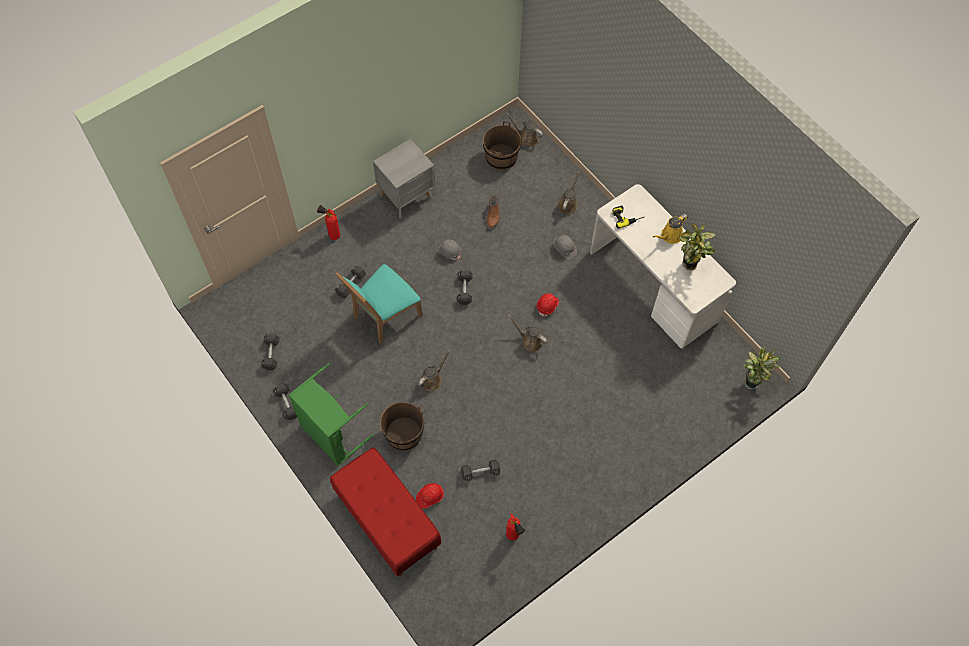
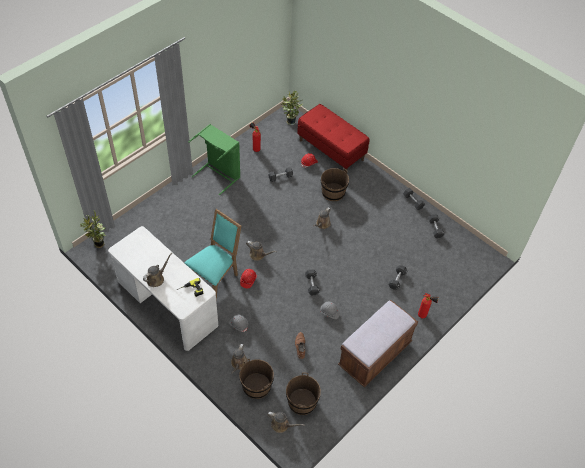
camera: 170 degrees right, 10 degrees down
(331, 435) = (378, 187): green laundry basket -> green laundry basket (219, 174)
(384, 317) = (366, 260): turquoise chair -> turquoise chair (215, 277)
(407, 196) = (374, 354): grey nightstand -> brown bench
(549, 178) = (256, 386): none -> brown bucket
(670, 236) = (156, 278): yellow watering can -> brown watering can
(690, 266) = (142, 258): potted plant -> potted plant (290, 121)

